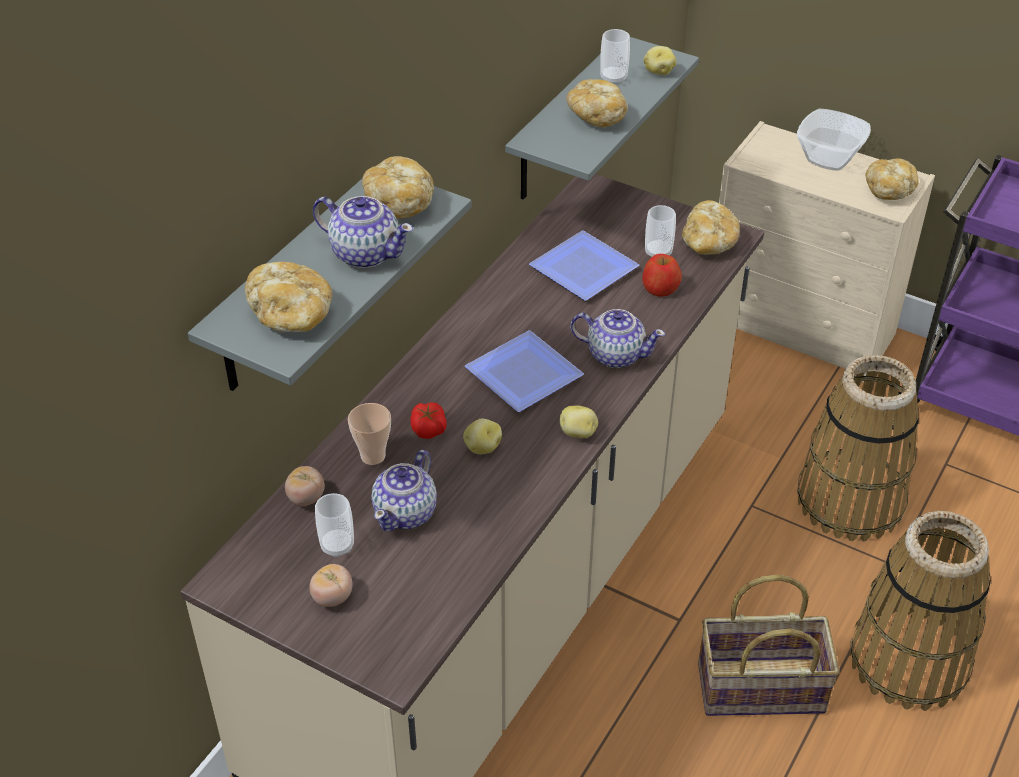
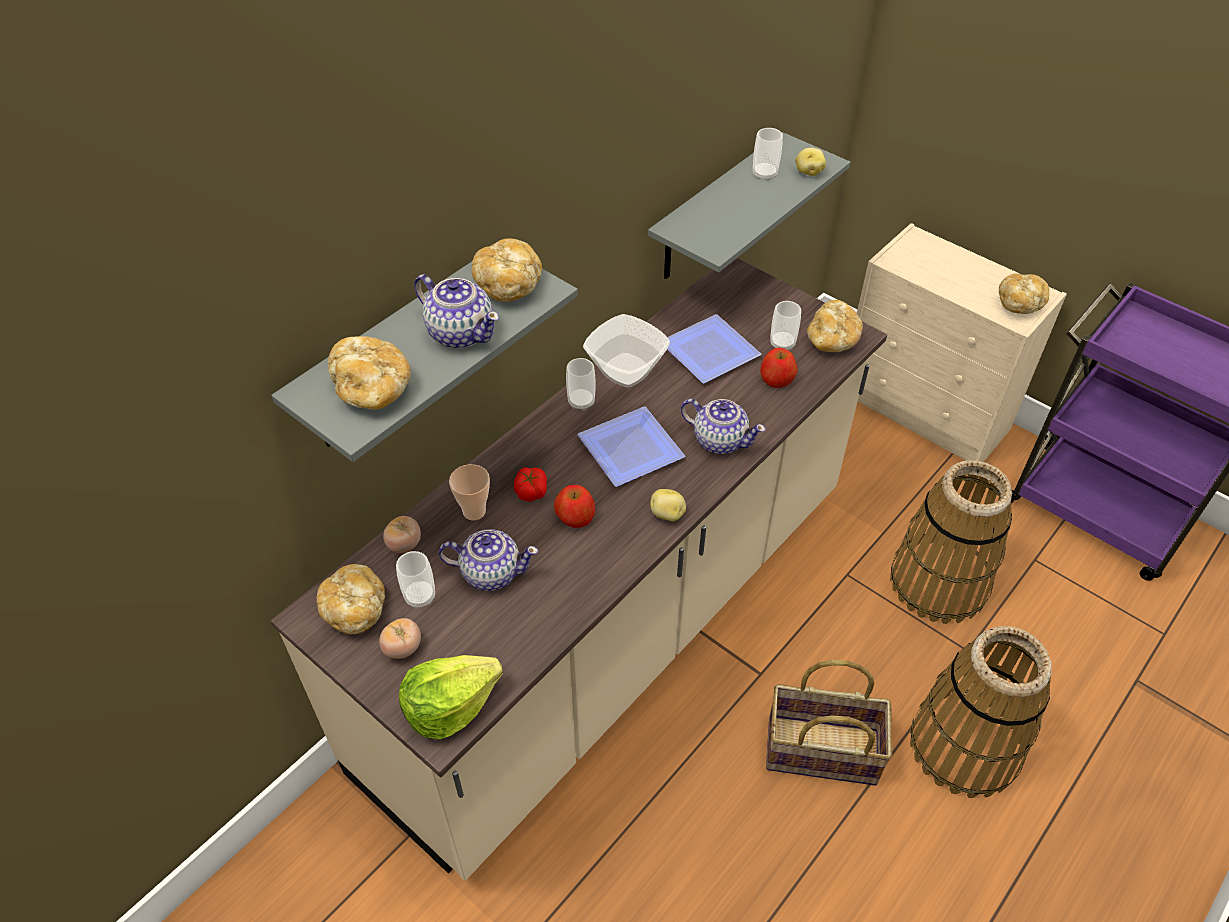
camera: 10 degrees right, 5 degrees up
(397, 644) = (450, 706): none -> lettuce
(406, 512) = (490, 572): teapot -> teapot turned 120 degrees counterclockwise
(459, 334) = (581, 402): none -> cup
(482, 447) = (575, 516): potato -> apple
(596, 116) = (740, 210): bread -> bread (355, 608)
(828, 157) = (967, 265): bowl -> bowl (626, 369)

